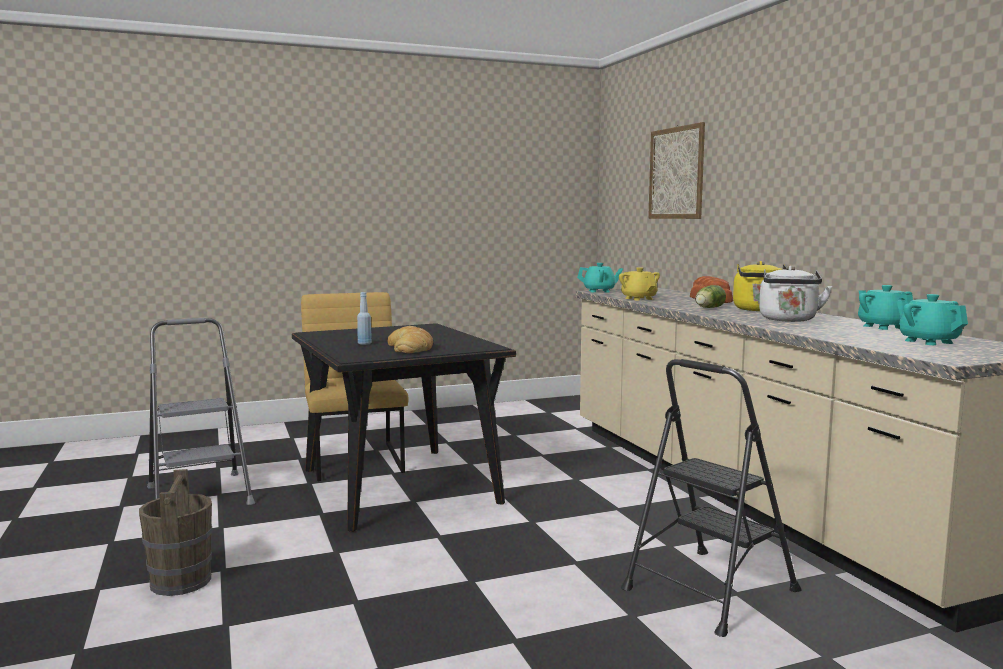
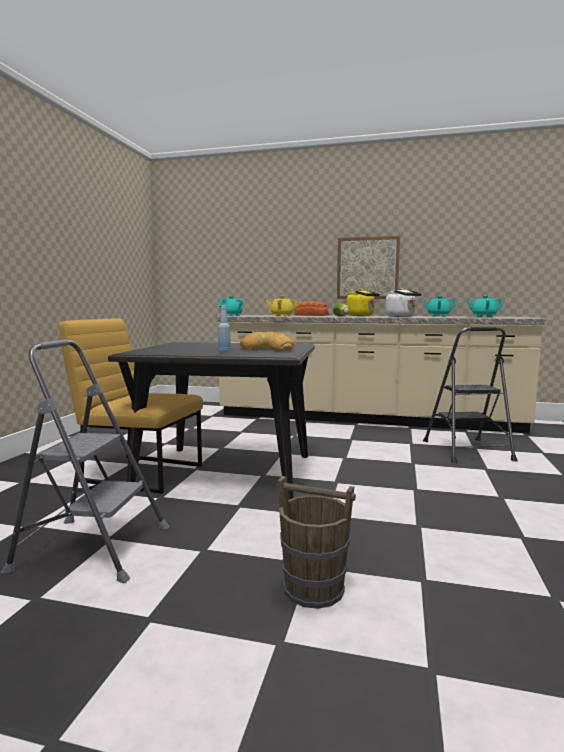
camera: 55 degrees left, 0 degrees up
(676, 172) = (249, 239): picture -> picture (367, 267)

